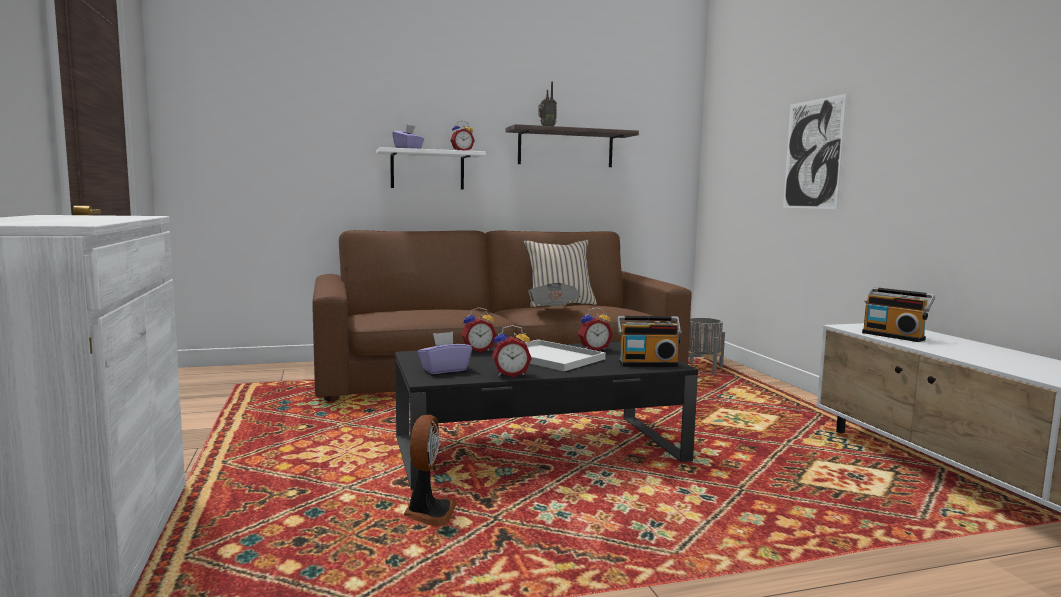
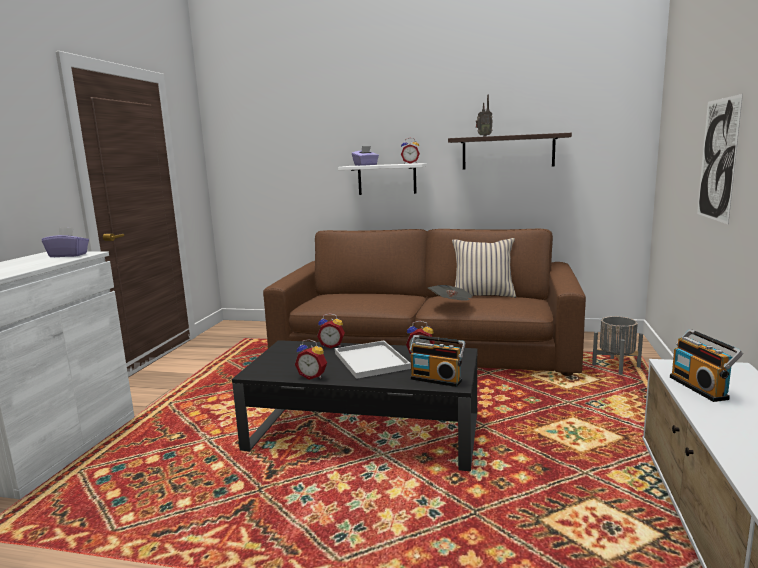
camera: 30 degrees right, 5 degrees up
(429, 512) = (228, 472): fan -> none
(444, 370) = (277, 364): purple tissue box -> purple tissue box (68, 255)

